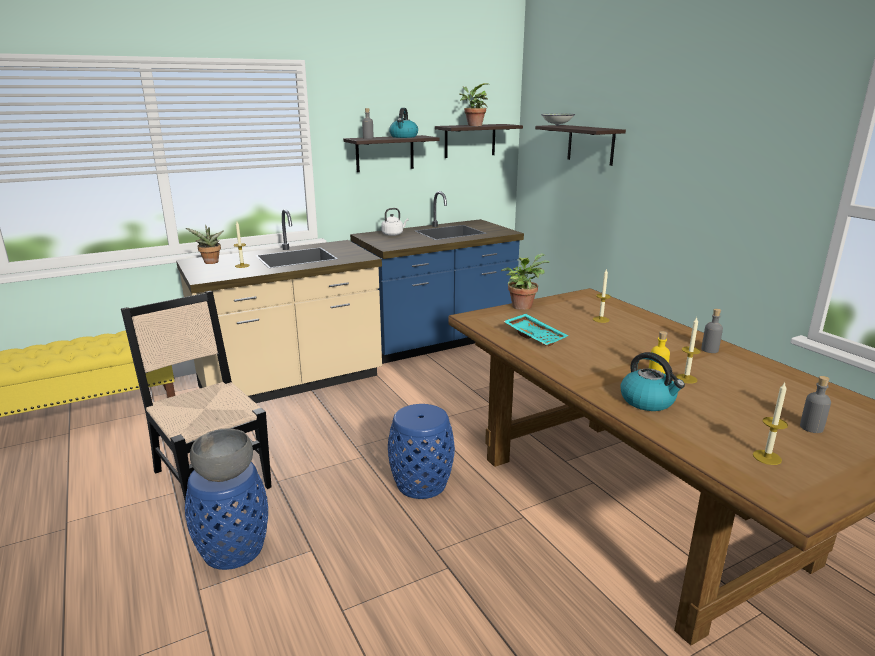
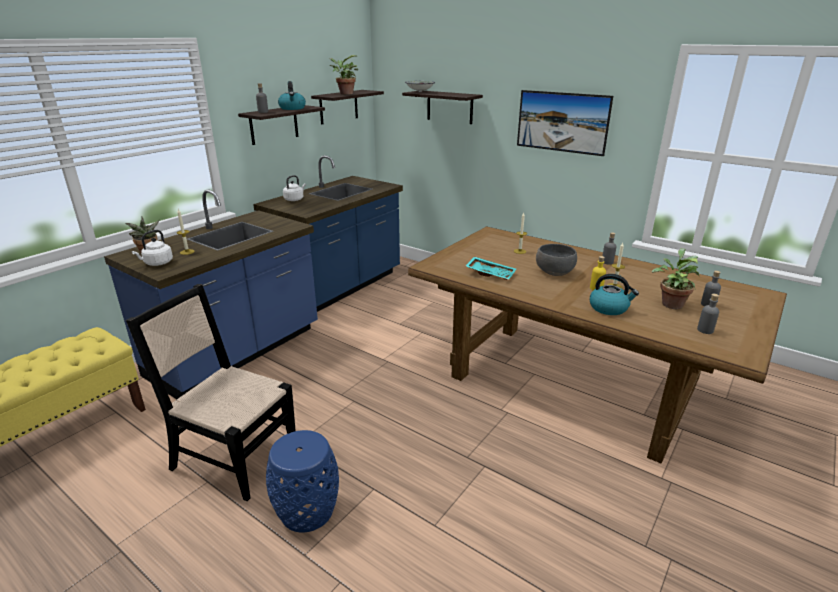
camera: 25 degrees left, 5 degrees up
(207, 271) = (157, 263): none -> white kettle
(225, 472) = (301, 447): grey bowl -> grey bowl (554, 272)
(291, 383) = (237, 353): beige counter -> blue counter
(421, 484) = (417, 410): blue stool -> none
(522, 306) = (455, 249): potted plant -> potted plant (671, 303)
(710, 183) = (560, 136): none -> picture
(767, 457) = (705, 330): candle -> grey bottle

